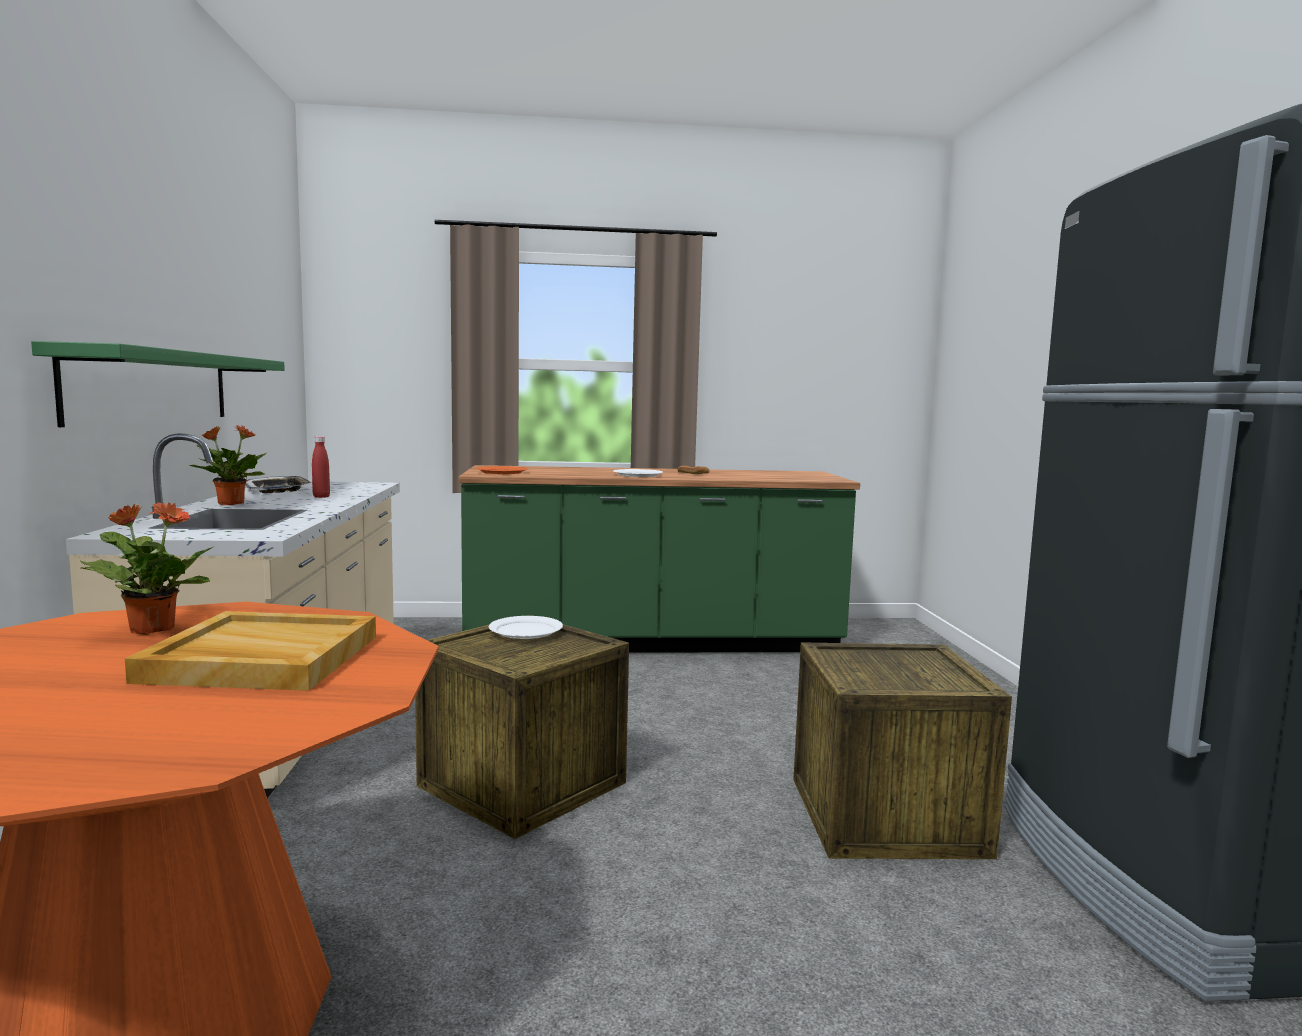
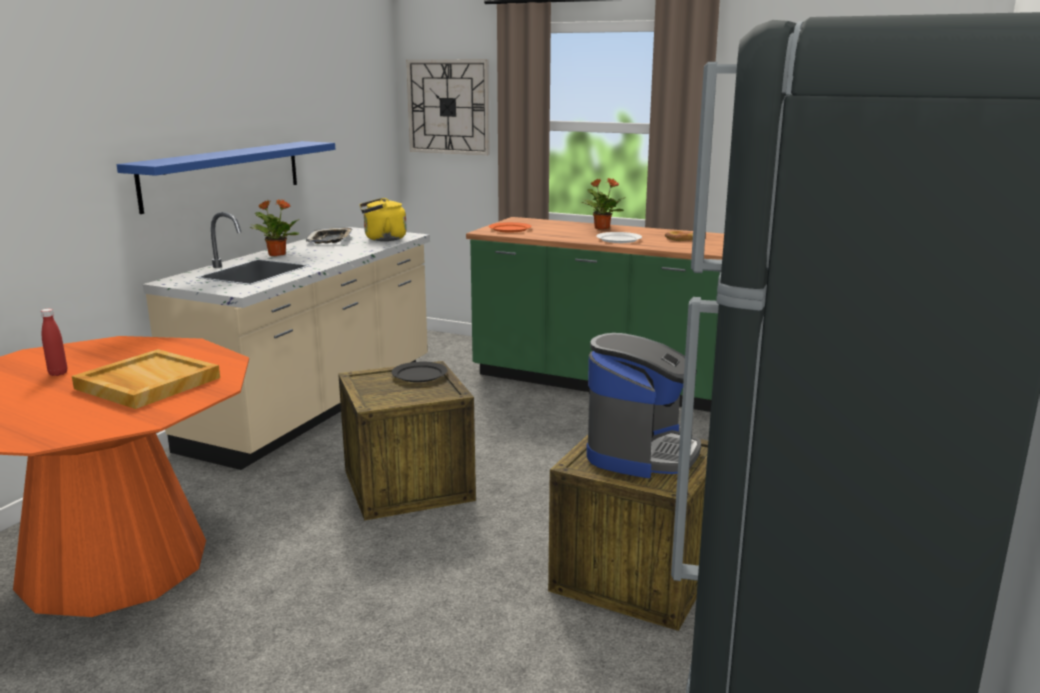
camera: 30 degrees right, 10 degrees up
(151, 629) = (131, 353): potted plant -> potted plant (601, 228)
(153, 387) = (223, 174): green shelf -> blue shelf
(321, 497) = (344, 250): red bottle -> red bottle (58, 373)
(349, 487) = (382, 239): none -> yellow kettle
(378, 341) = (448, 107): none -> wall clock
(525, 630) = (419, 374): white plate -> black plate
(890, 663) = (641, 452): none -> coffee machine

